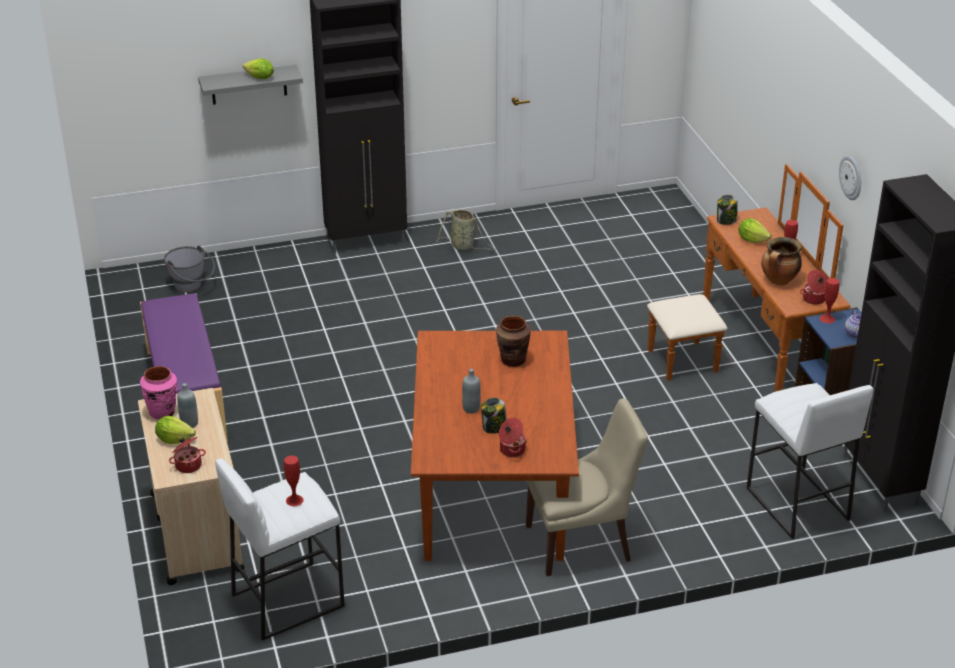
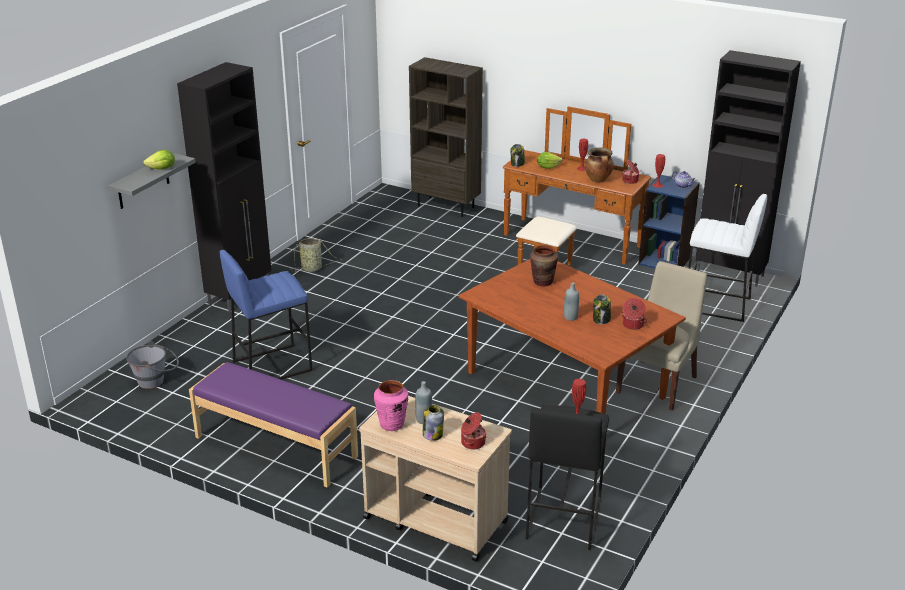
camera: 45 degrees left, 5 degrees down
(174, 439) = (432, 434): lettuce -> jar
(287, 600) = (563, 518): white stool -> black stool
(289, 322) = (272, 365): none -> blue stool
(697, 242) = (446, 206): none -> brown bookcase
(851, 177) = (630, 88): wall clock -> none

